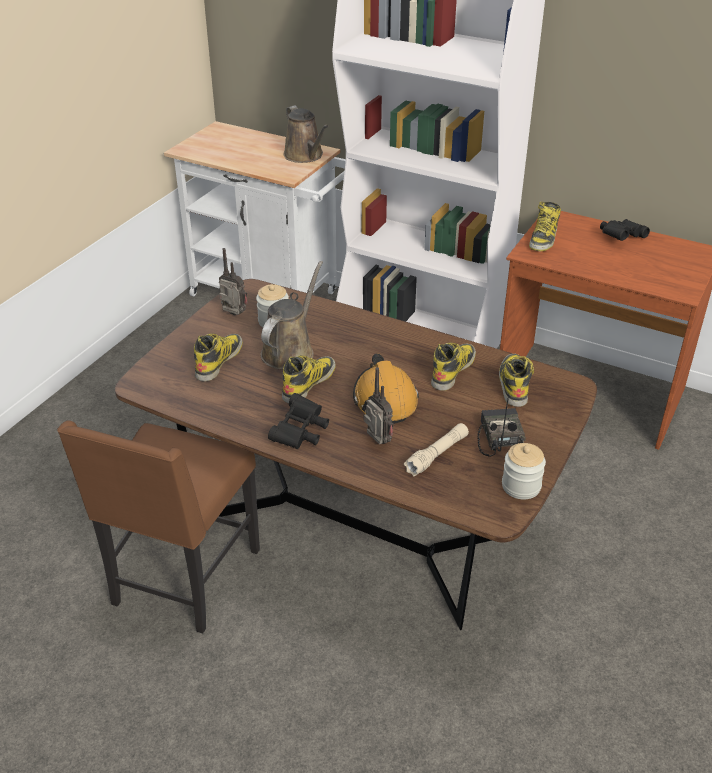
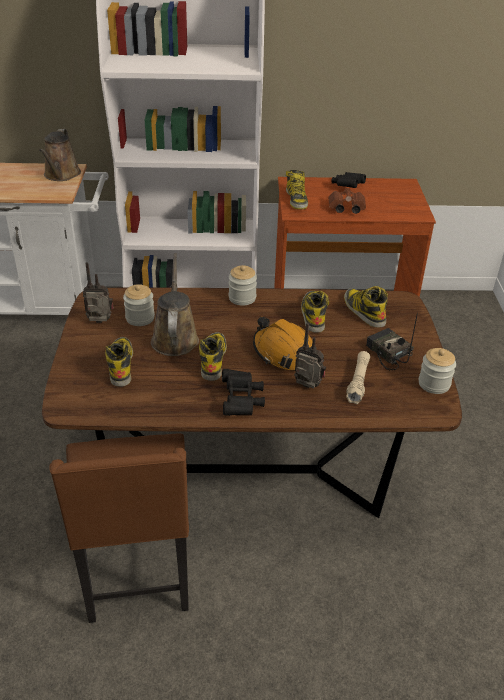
camera: 30 degrees left, 0 degrees up
(305, 156) = (61, 175): brown watering can -> brown watering can turned 60 degrees clockwise
(392, 331) = (242, 298): none -> jar
(592, 263) = (345, 209): none -> brown binoculars

